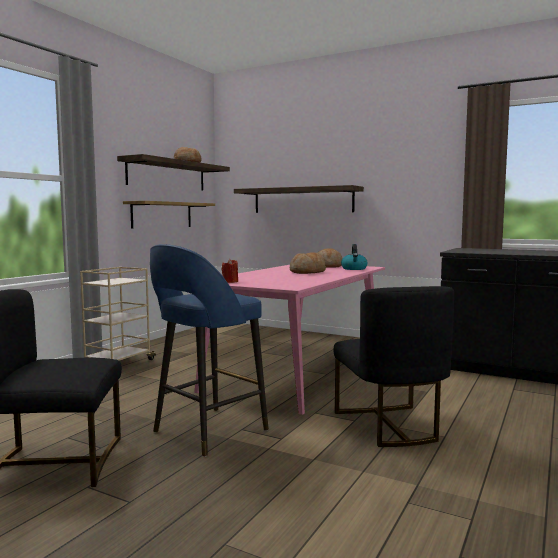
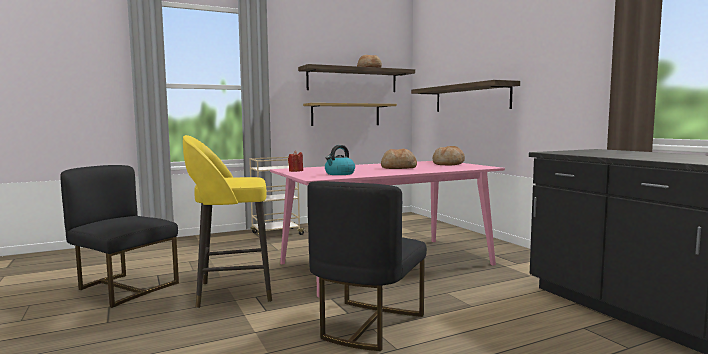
camera: 35 degrees right, 0 degrees up
(207, 431) = (232, 292): blue stool -> yellow stool
(354, 269) = (459, 167): kettle -> kettle (339, 174)

